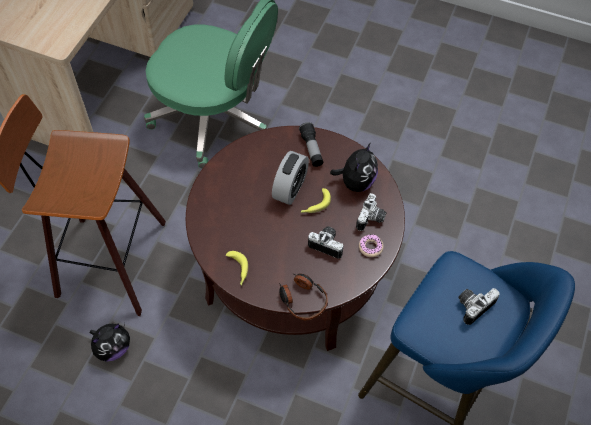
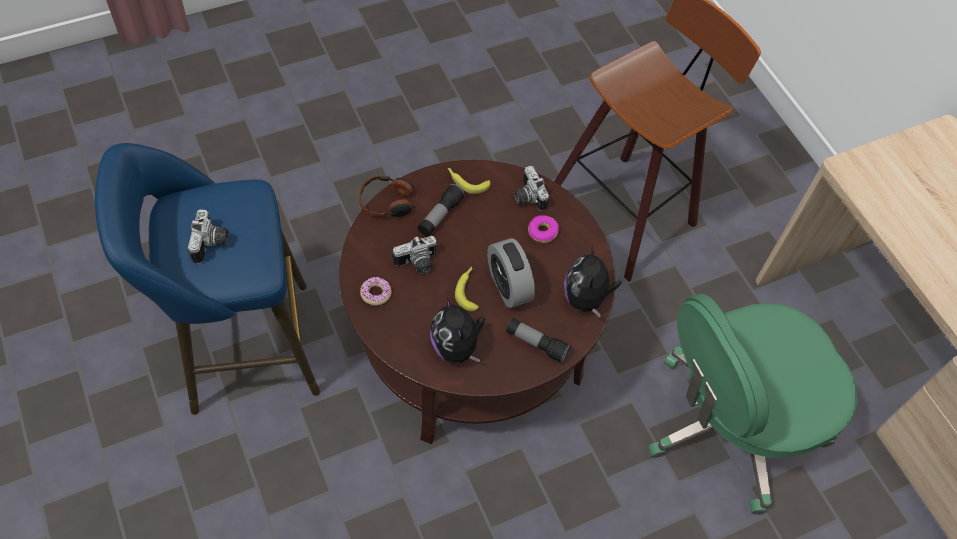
camera: 130 degrees right, 0 degrees up
(113, 348) = (534, 161): plush toy -> plush toy (586, 298)
(233, 200) = (542, 232): none -> donut
(280, 262) = (440, 216): none -> flashlight
(371, 219) = (402, 322): camera -> camera (527, 197)

